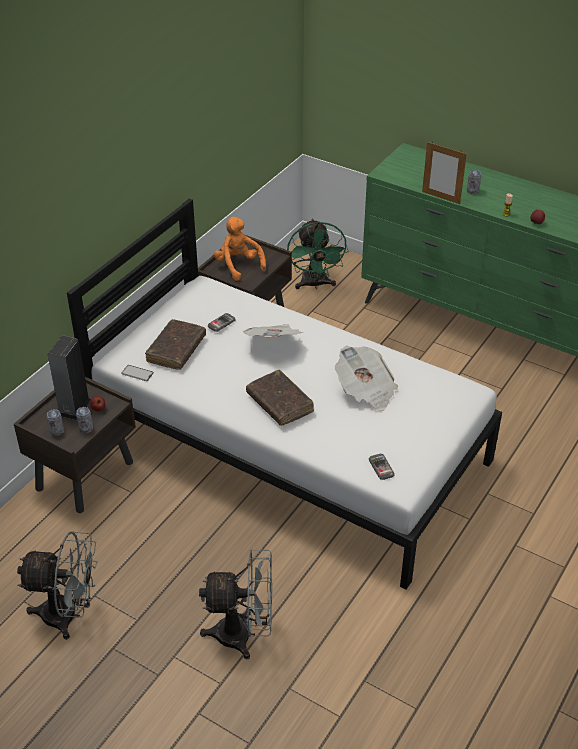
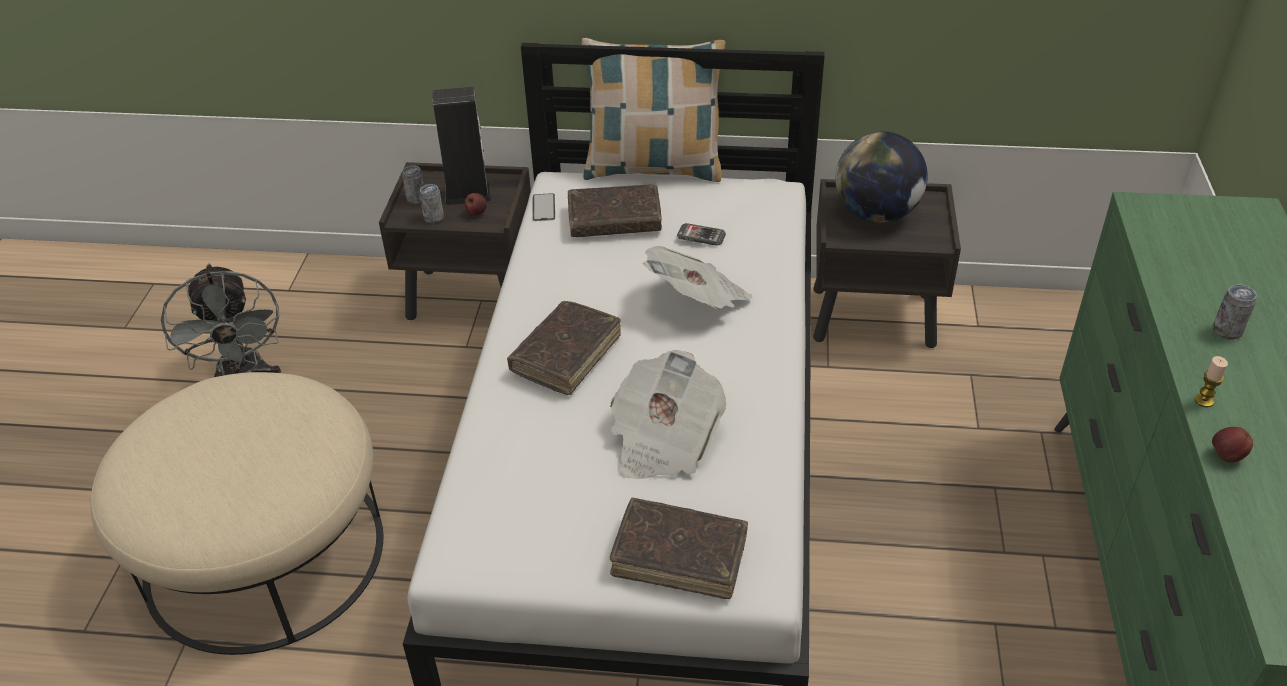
camera: 65 degrees right, 0 degrees up
(139, 319) = (653, 168): none -> pillow
(238, 265) = (876, 214): orange plush toy -> globe
(243, 634) = (265, 553): grey fan -> beige ottoman
(315, 284) = (1037, 354): green fan -> none
(381, 467) = (486, 519): phone -> none
(441, 197) = (1151, 296): picture frame -> none
(443, 410) = (679, 556): none -> brown book

